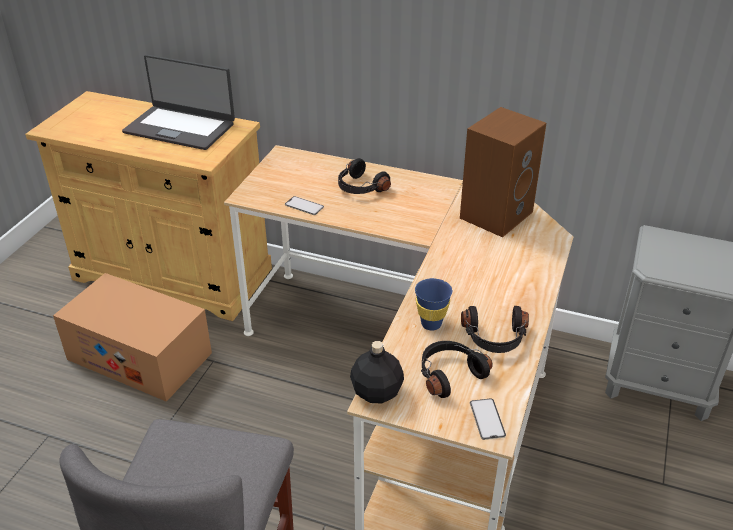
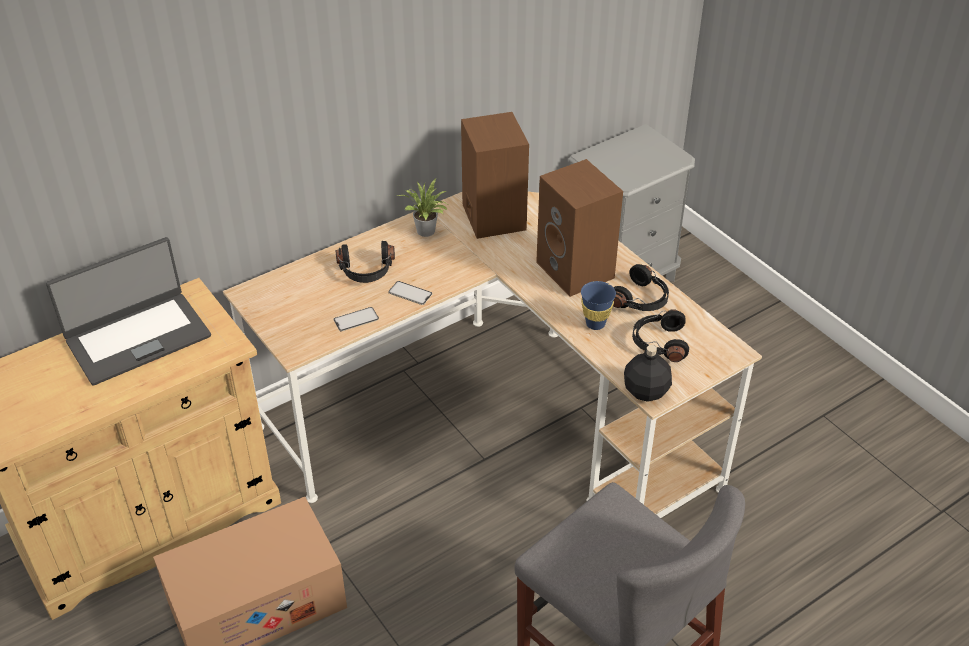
camera: 55 degrees left, 5 degrees up
(436, 193) = (427, 232): none -> potted plant
(487, 285) = (577, 270): none -> brown speaker
(487, 419) = (719, 348): phone -> phone (410, 293)

